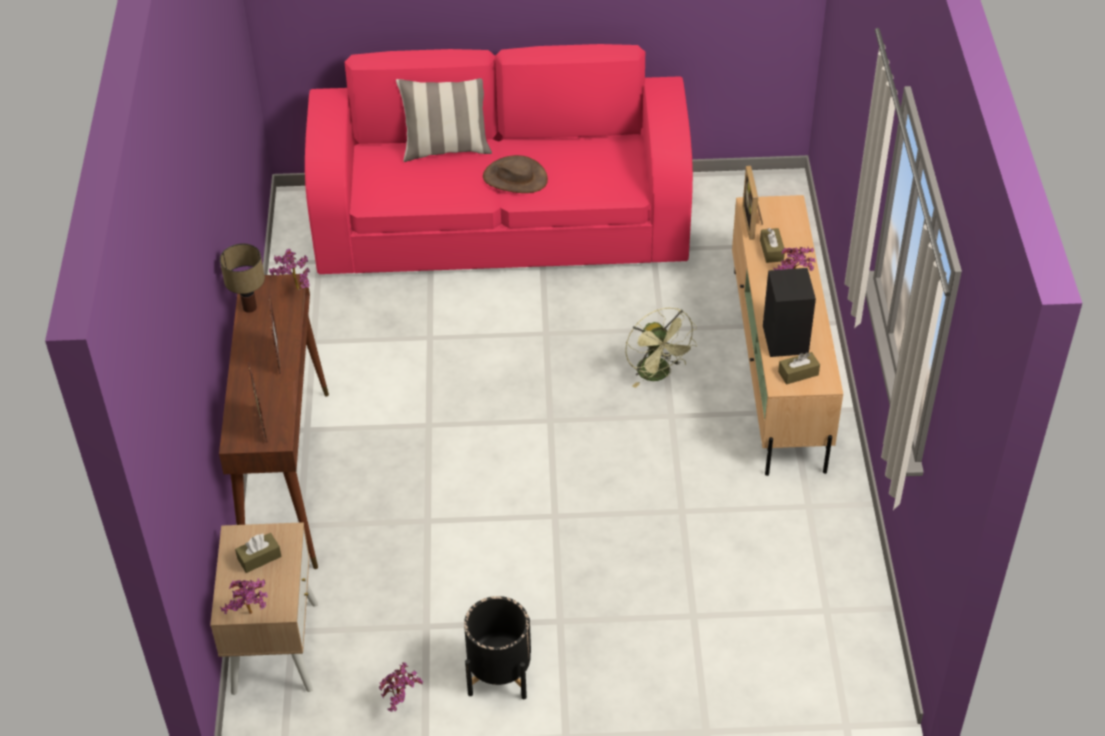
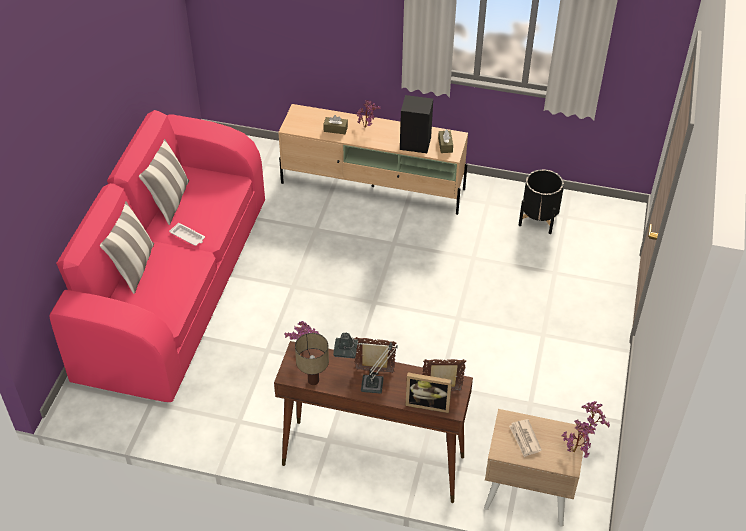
camera: 75 degrees left, 0 degrees up
(255, 353) = (365, 384): none -> table lamp
(259, 558) = (525, 439): brown tissue box -> newspaper
(499, 673) = (576, 373): black planter -> black planter (538, 219)
(515, 178) = (188, 236): brown hat -> white tray
(570, 144) = (169, 201): none -> pillow
(658, 374) = (355, 240): green fan -> none
(754, 222) = (306, 130): picture frame -> picture frame (428, 403)

